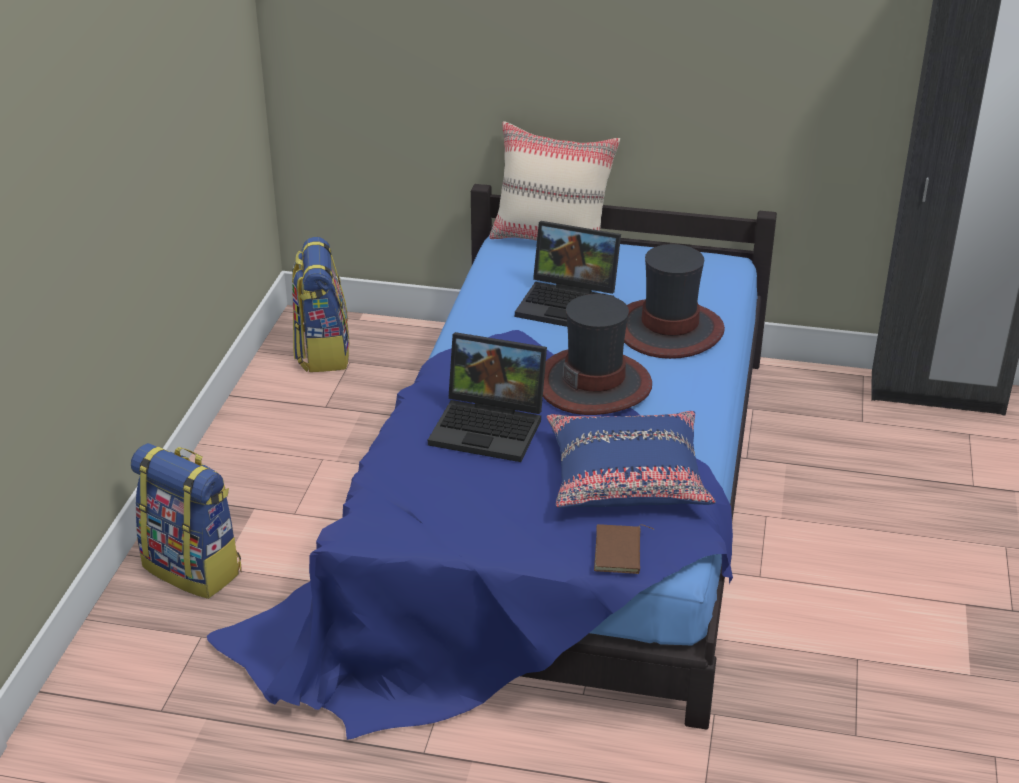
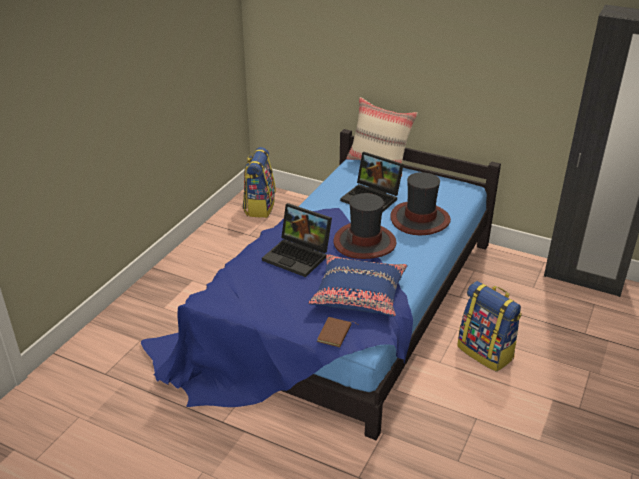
camera: 15 degrees right, 0 degrees up
(194, 568) = (151, 305): backpack -> backpack (486, 352)

